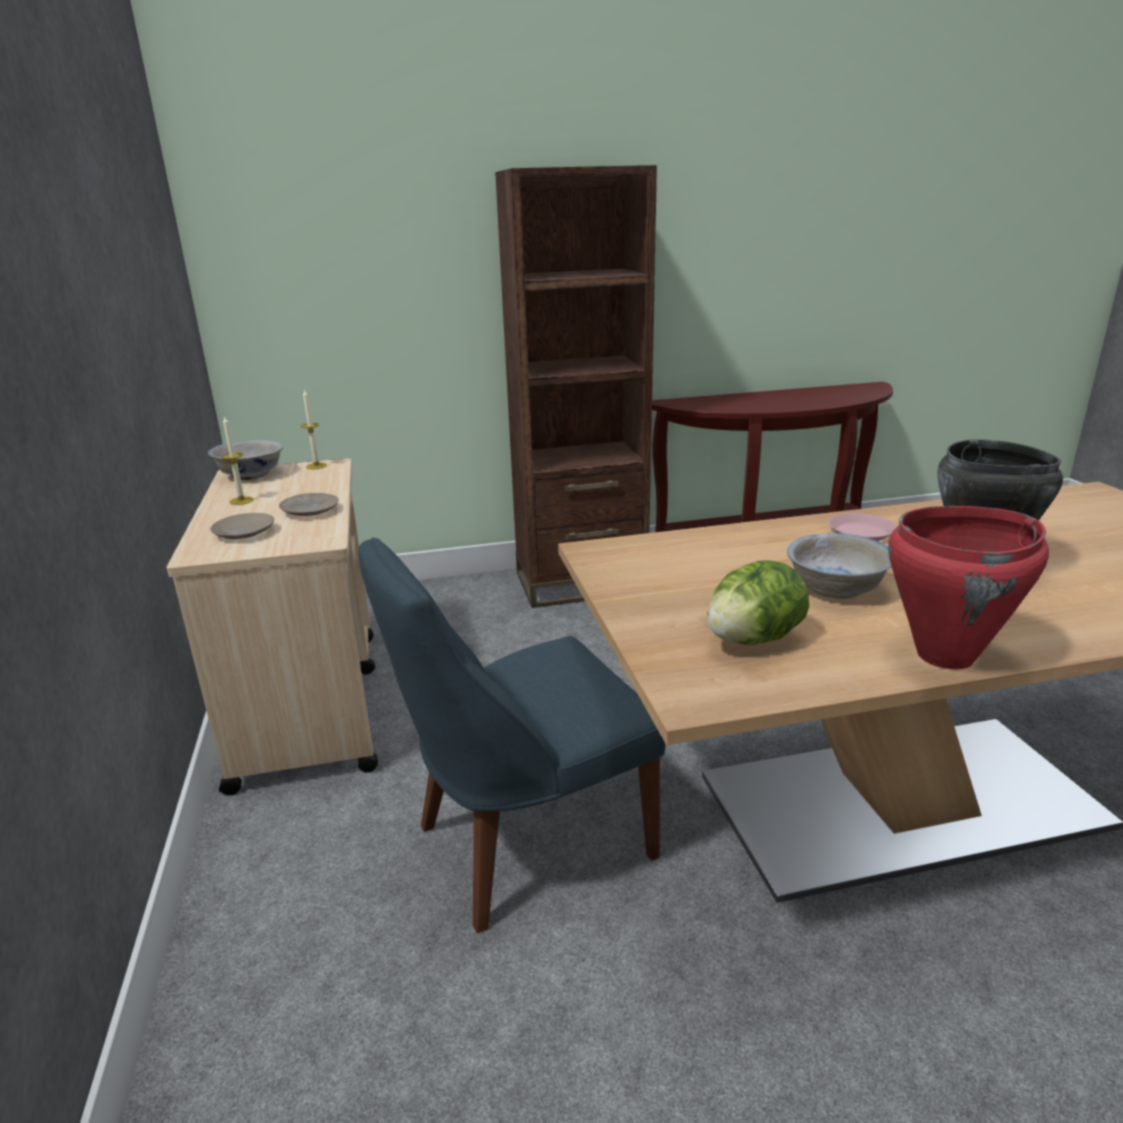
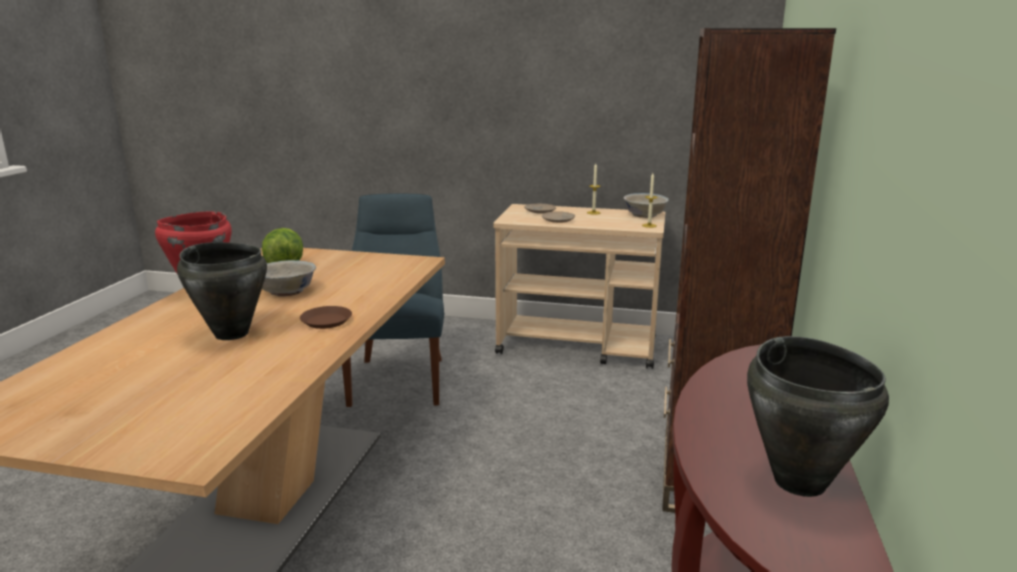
camera: 115 degrees right, 5 degrees down
(819, 392) = (799, 481): none -> black cooking pot
(861, 532) = (326, 321): pink plate -> brown plate

